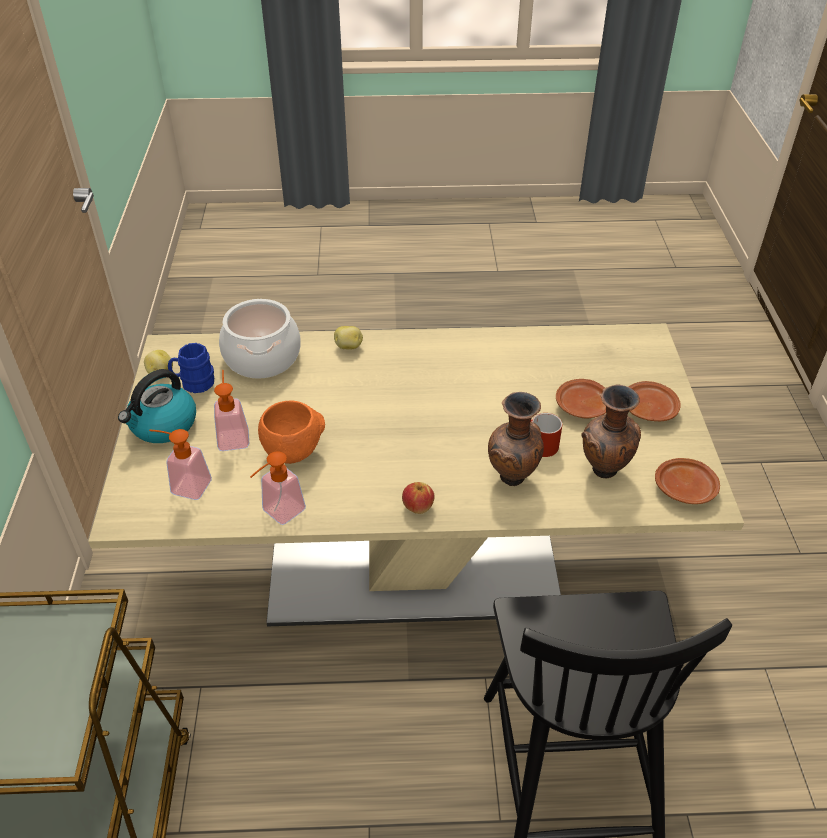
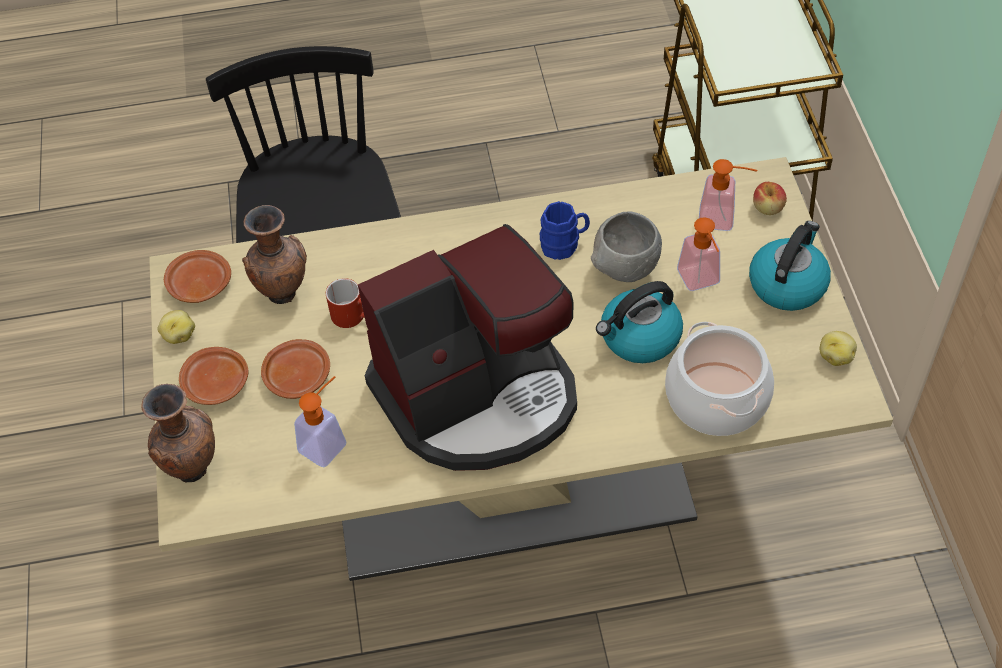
camera: 175 degrees right, 10 degrees up
(194, 383) = (784, 346): blue mug -> blue mug (564, 244)
(278, 514) = (615, 203): soap dispenser -> soap dispenser (328, 442)
(293, 453) = (625, 270): orange bowl -> grey bowl
(302, 401) = (639, 338): none -> kettle
(349, 347) = (607, 433): potato -> potato (179, 335)
(418, 506) = (478, 229): apple -> apple (768, 208)
(438, 378) = (479, 396): none -> coffee machine
(512, 479) = (382, 271): brown vase -> brown vase (192, 468)

